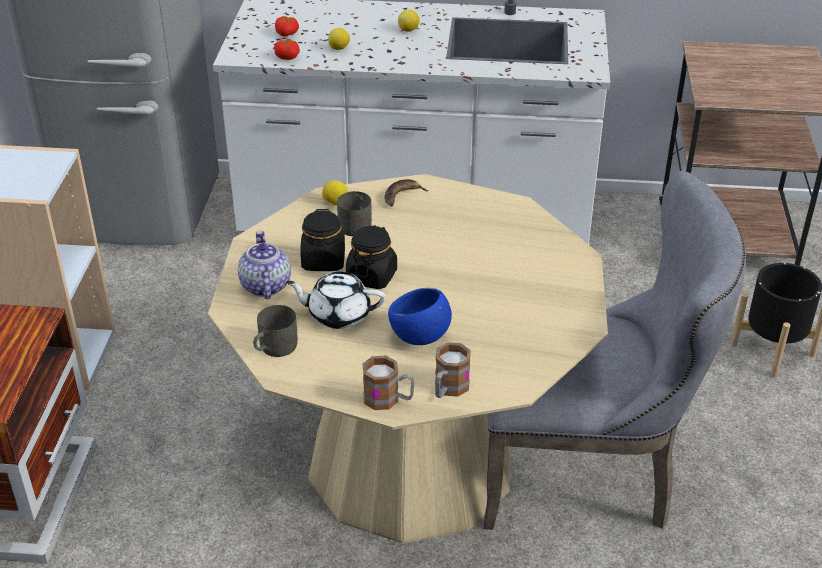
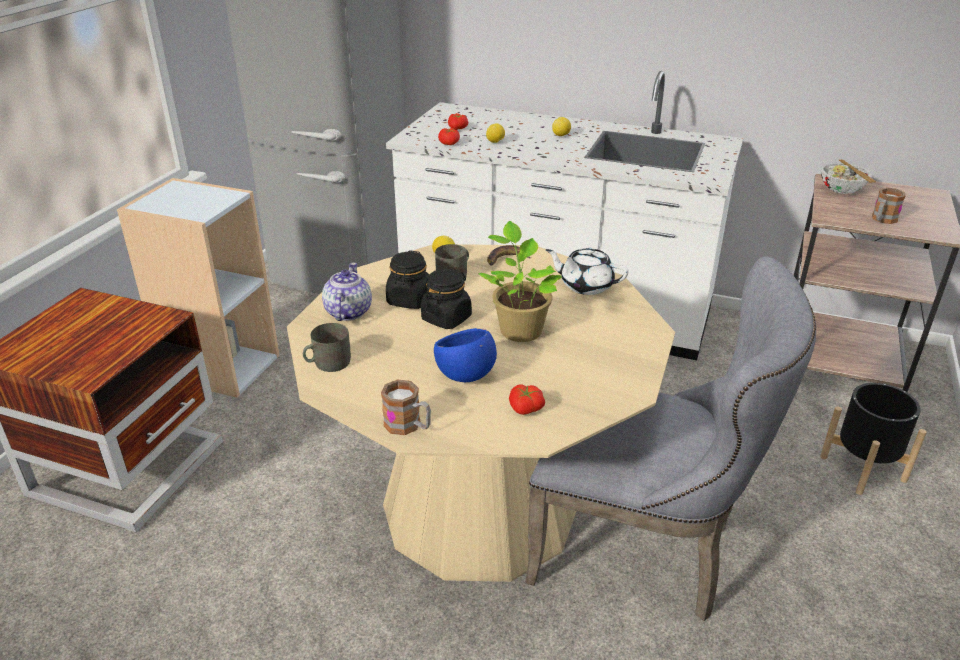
camera: 15 degrees right, 5 degrees down
(338, 315) = (399, 345): white teapot -> white teapot (585, 285)
(448, 389) = (471, 427): mug -> mug (882, 220)
(451, 277) = (519, 329): none -> potted plant
(491, 362) = (525, 409): none -> tomato
(714, 60) = (842, 190): none -> bowl

